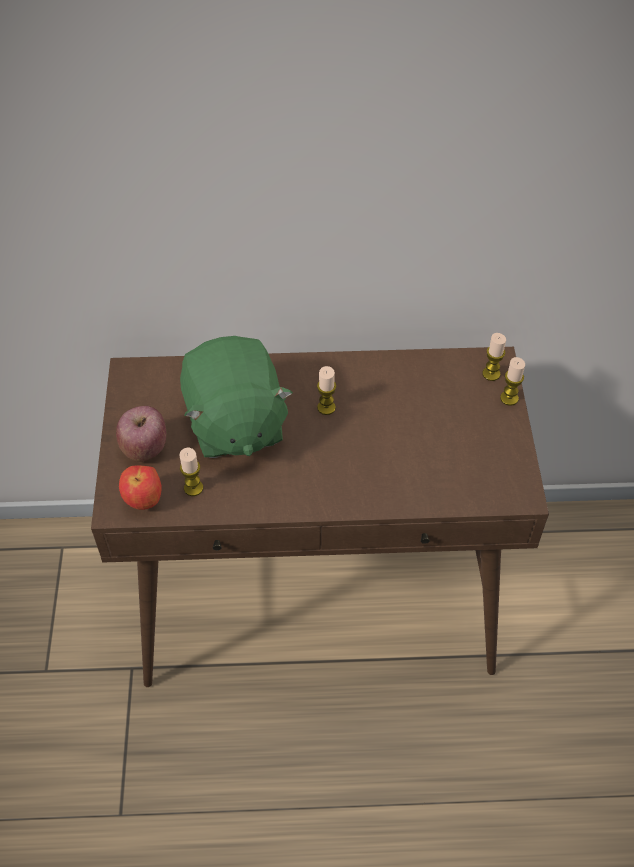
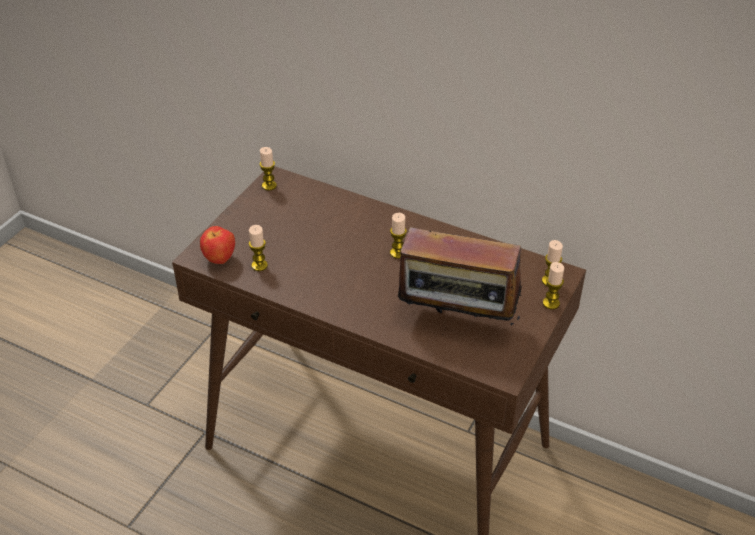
camera: 30 degrees right, 10 degrees down
(130, 385) = (269, 186): none -> candle
(144, 448) = (247, 228): apple -> none
(234, 424) = (321, 237): green plush toy -> none
(438, 459) = (457, 321): none -> radio

